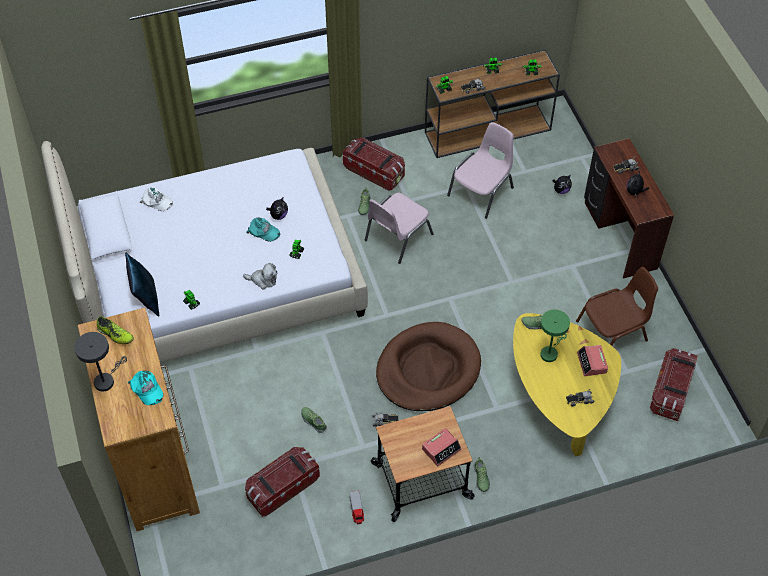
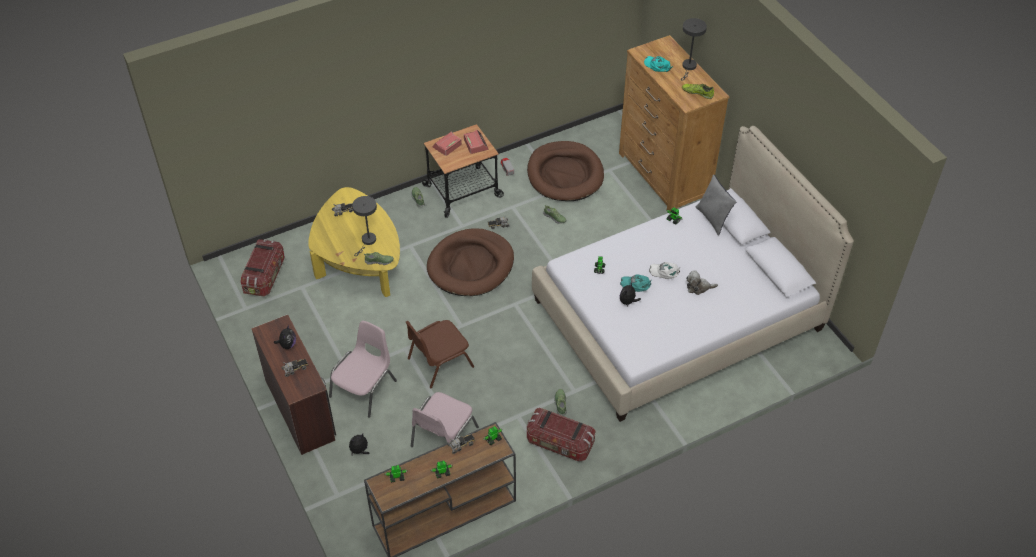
camera: 170 degrees right, 5 degrees down
(145, 298) = (713, 219): blue pillow -> grey pillow
(157, 201) = (746, 299): white cap -> white cap (664, 271)
(263, 280) = (621, 245): plush toy -> plush toy (698, 287)
(282, 488) = (565, 174): storage box -> brown dog bed
(397, 237) = (520, 375): pink chair -> pink chair (364, 388)
(550, 352) = (367, 241): green table lamp -> grey table lamp
(592, 363) = (333, 238): alarm clock -> alarm clock (475, 144)
(613, 331) = (311, 317): brown chair -> brown chair (439, 362)

